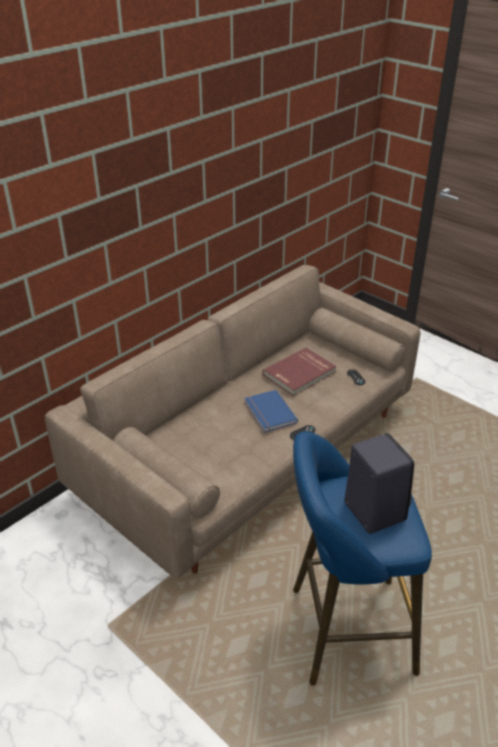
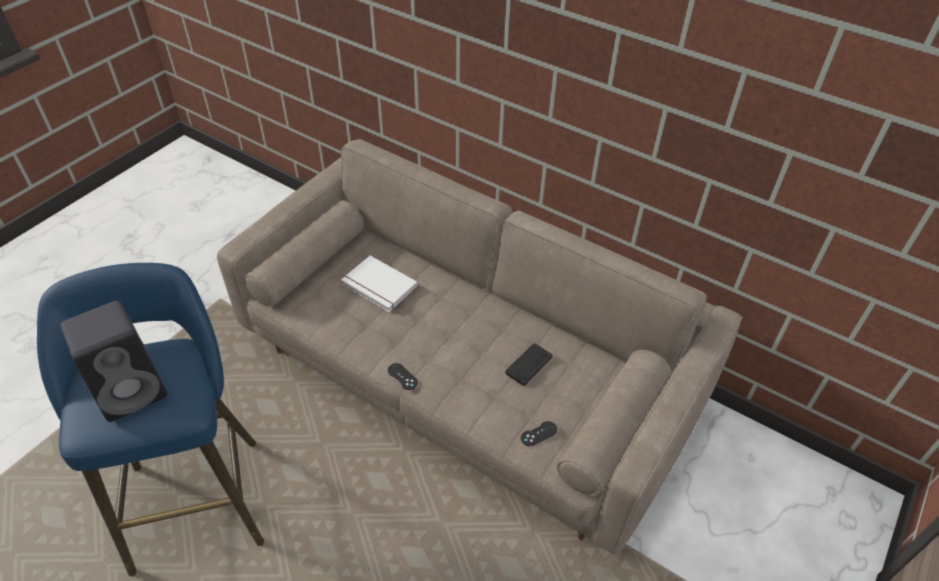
camera: 80 degrees right, 10 degrees up
(206, 440) = (378, 286): none -> white book
(269, 413) = (436, 338): blue book -> none
(300, 374) = (529, 365): red book -> black game controller

